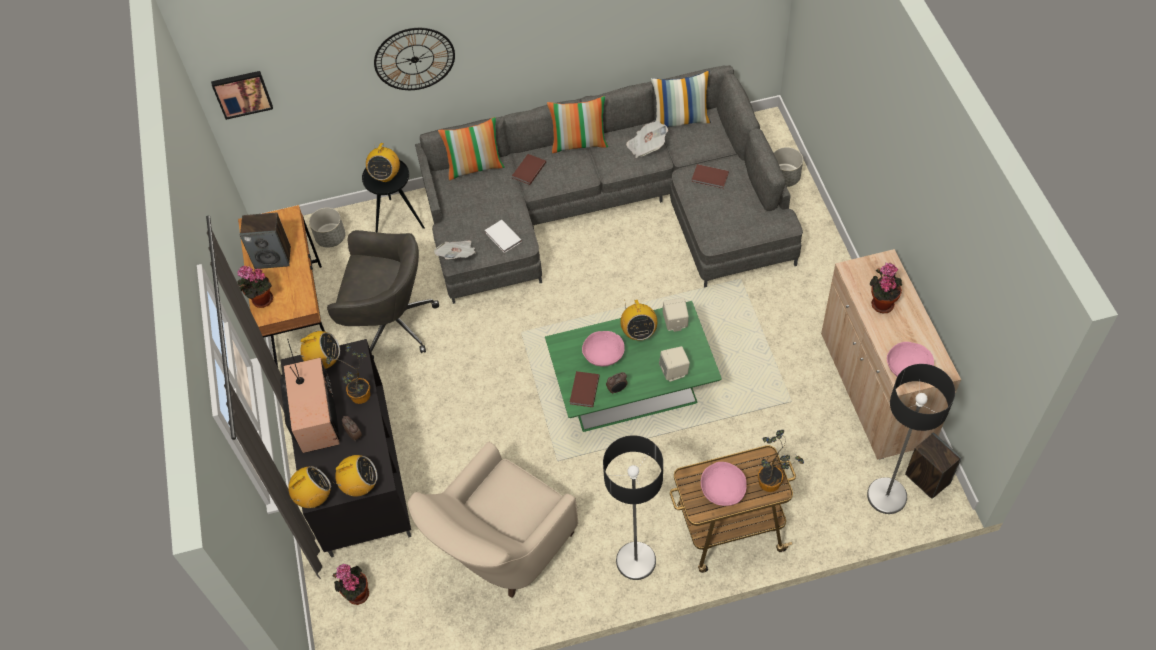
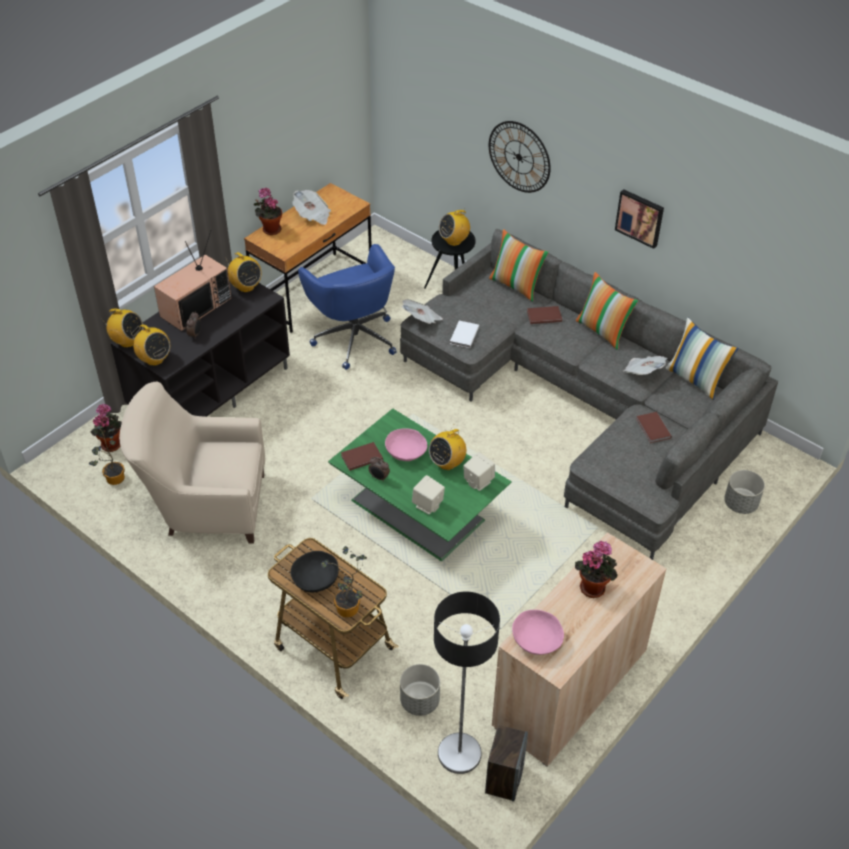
camera: 50 degrees right, 10 degrees down
(242, 93) = (397, 96): picture -> picture (640, 217)
(273, 257) = (312, 216): speaker -> newspaper
(331, 238) = (401, 266): grey planter -> grey planter (419, 701)
(361, 398) = (229, 321): potted plant -> potted plant (113, 480)
(390, 324) = (354, 337): grey office chair -> blue office chair
(636, 561) = (256, 598): floor lamp -> none
(723, 489) = (315, 579): pink bowl -> black bowl

